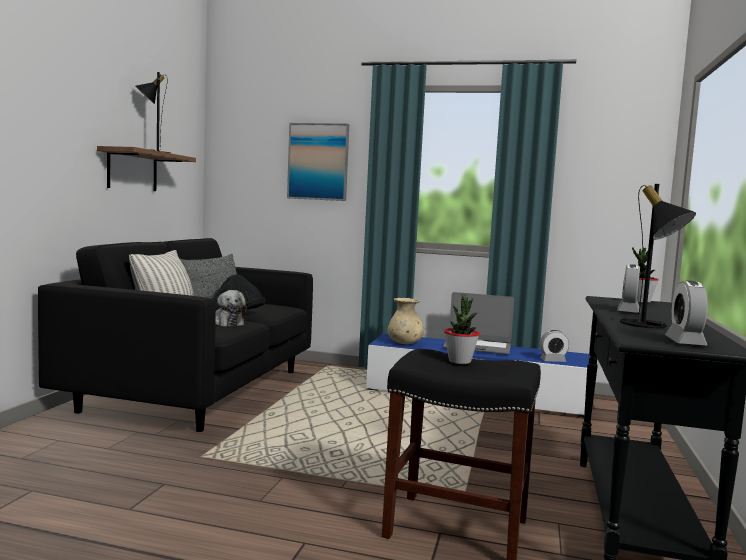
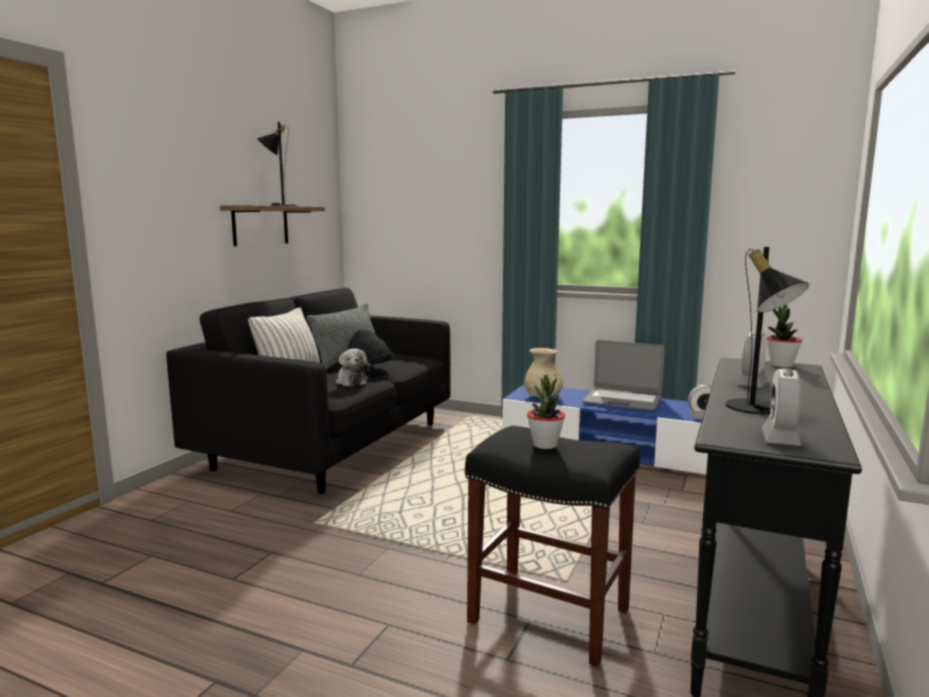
camera: 10 degrees right, 5 degrees up
(318, 162) = (454, 201): picture -> none

